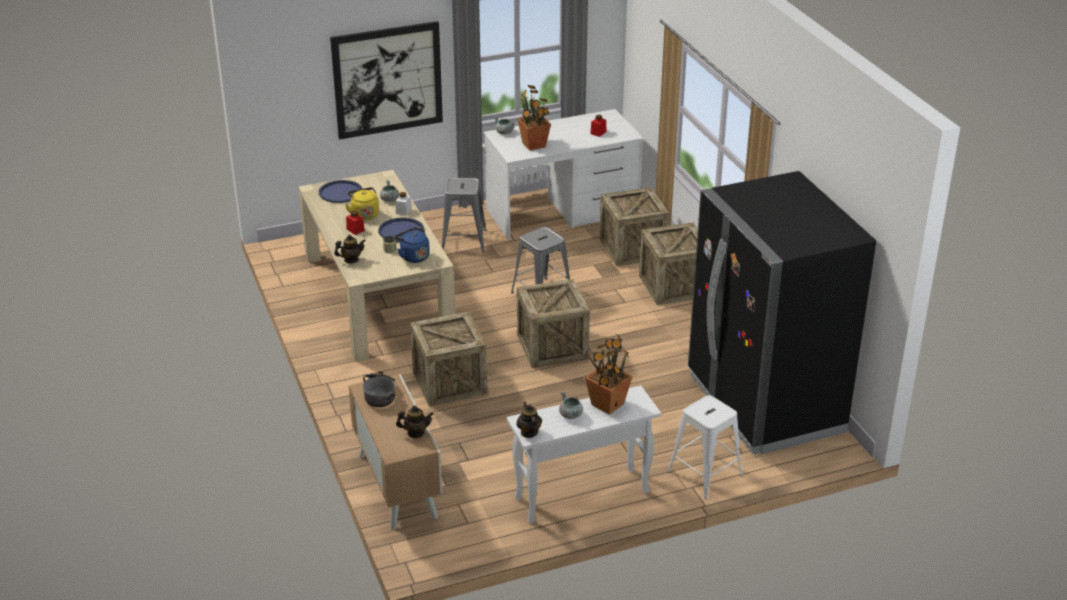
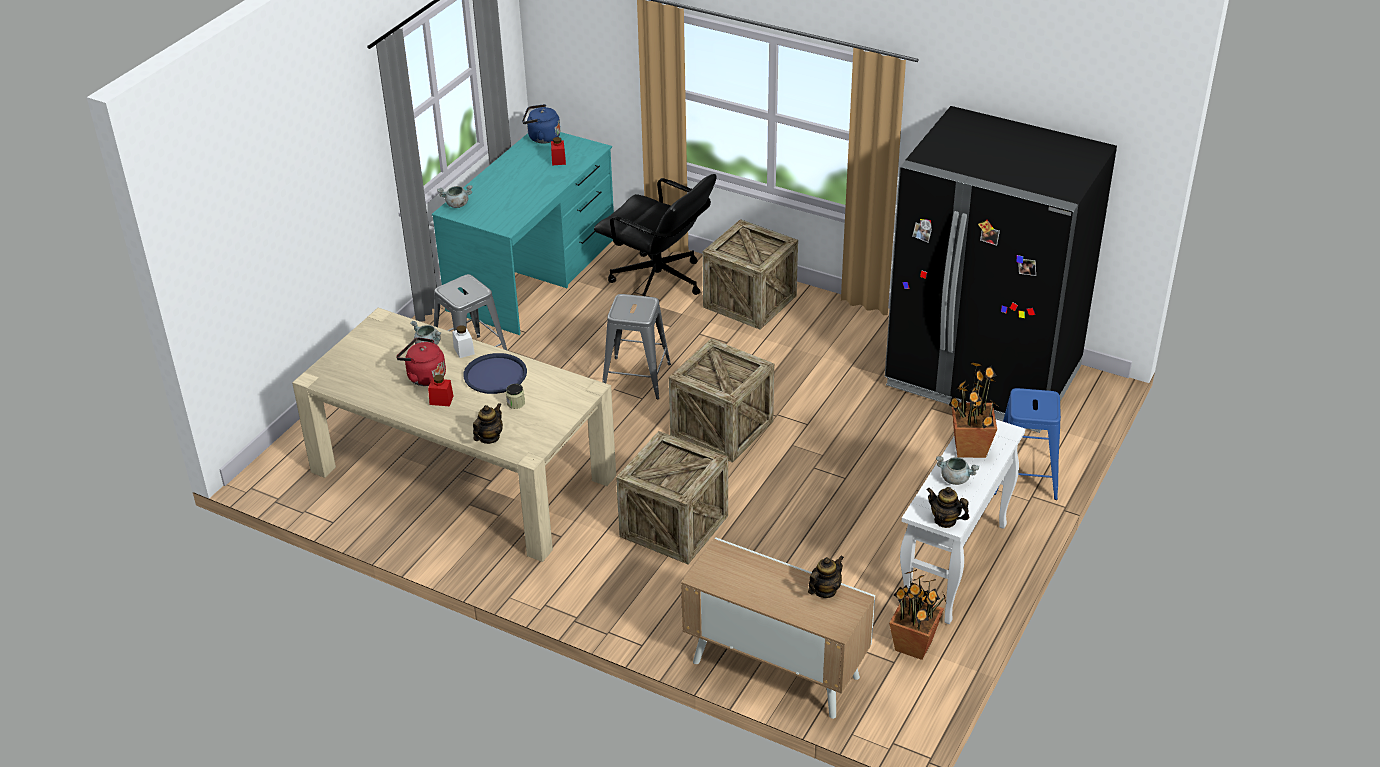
camera: 40 degrees left, 5 degrees up
(340, 192) = (356, 364): blue tray -> none
(364, 214) = (424, 377): yellow kettle -> red kettle
(380, 395) = (730, 572): cooking pot -> none
(387, 80) = (322, 193): picture -> none
(413, 256) = (553, 397): blue kettle -> blue kettle (541, 138)
(534, 145) = (511, 204): potted plant -> potted plant (914, 645)
(562, 212) = (533, 275): white desk -> turquoise desk
(632, 249) = (658, 281): crate -> black office chair
(704, 473) = (1024, 476): white stool -> blue stool

